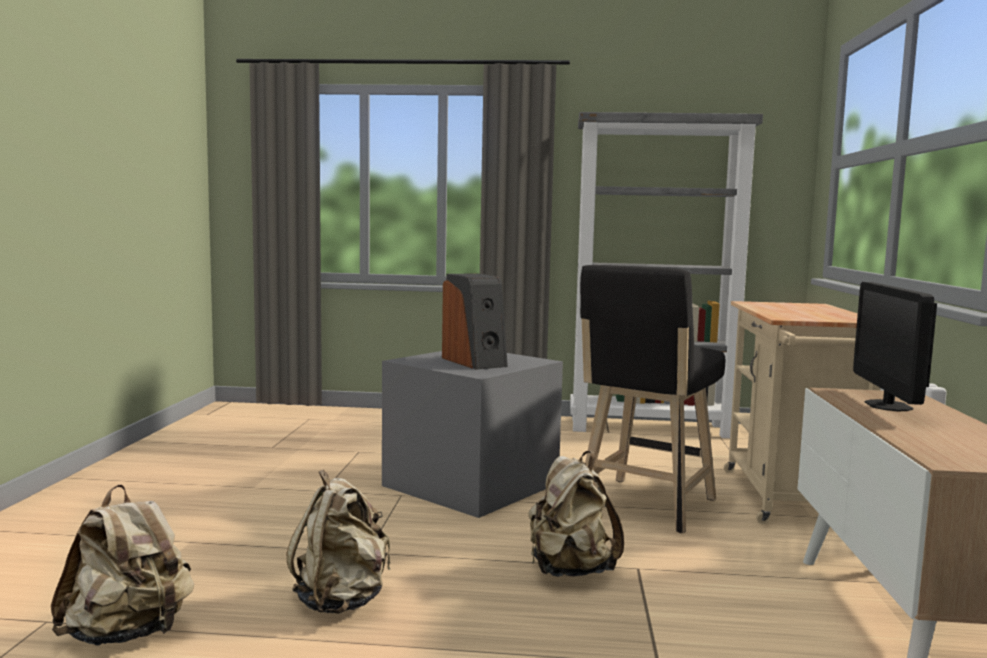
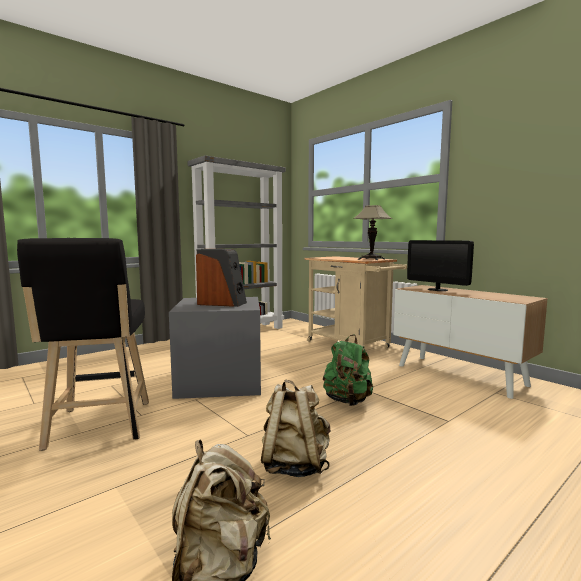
camera: 45 degrees left, 0 degrees up
(569, 570) = (347, 401): beige backpack -> green backpack
(644, 507) = (313, 365): black stool -> black stool (99, 427)
(828, 317) = (371, 259): none -> table lamp

